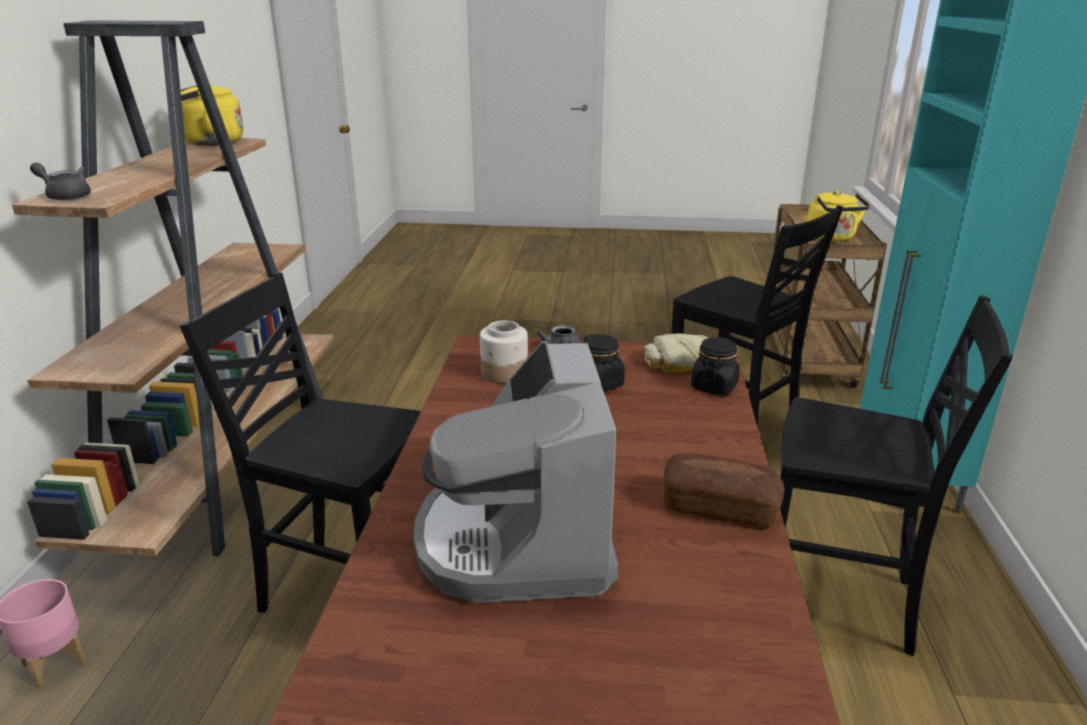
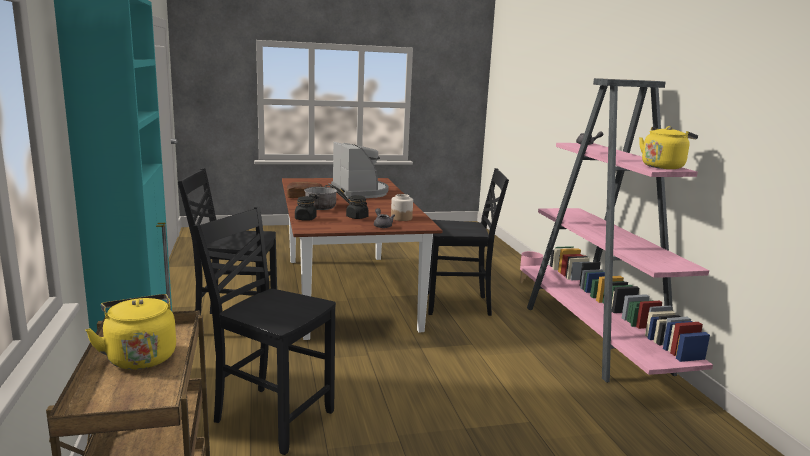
camera: 160 degrees right, 10 degrees down
(226, 464) = (595, 339): brown bookcase -> pink bookcase
(656, 442) = (327, 206): none -> cooking pot
(682, 362) = (321, 225): bread -> none

